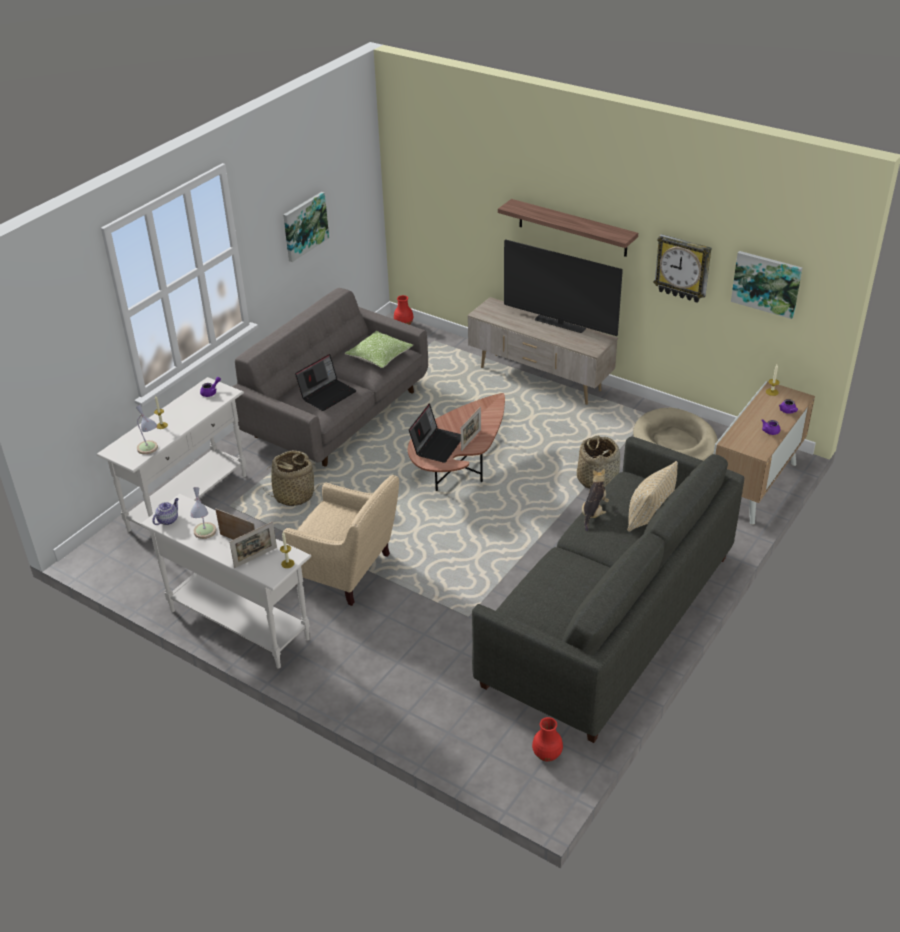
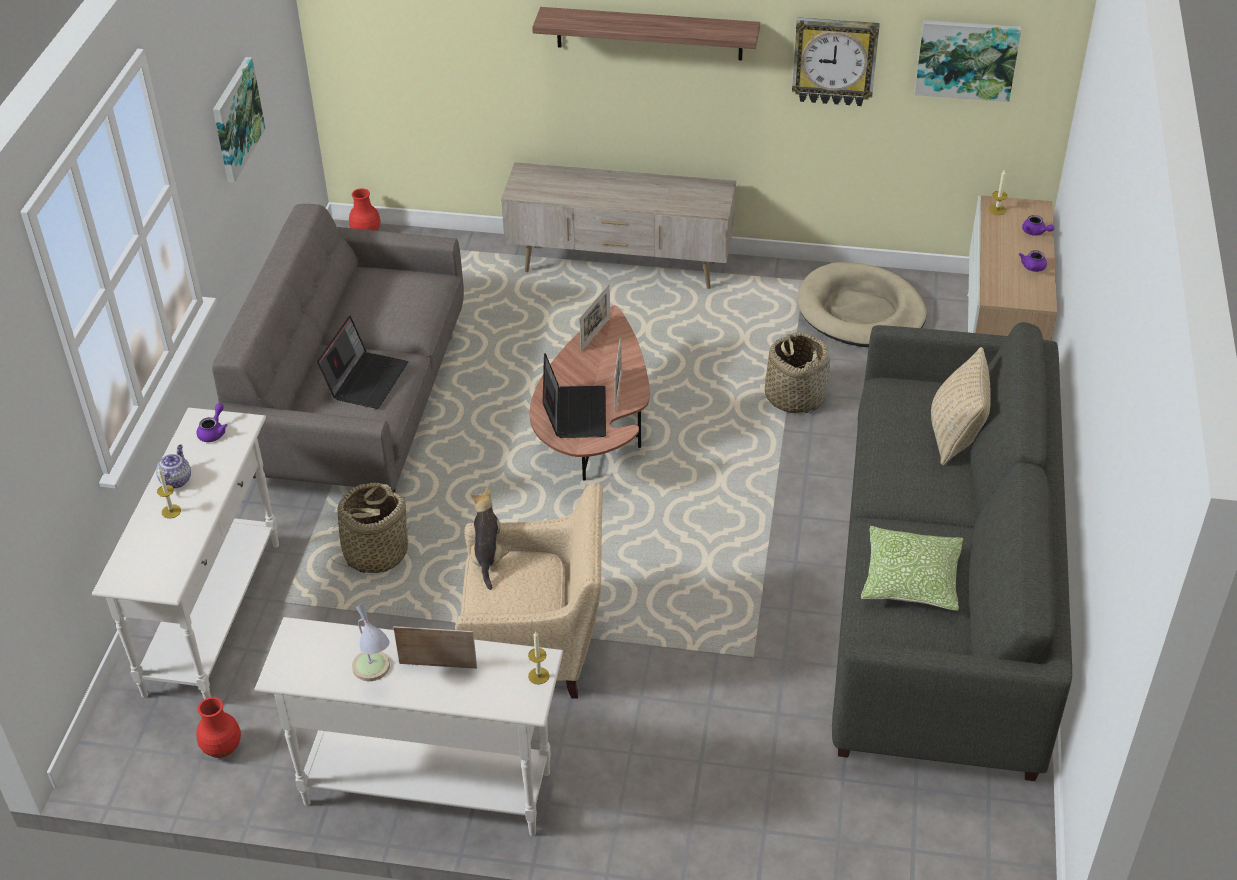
camera: 25 degrees left, 5 degrees up
(150, 450) = (181, 559): table lamp -> none
(168, 519) = (297, 667): teapot -> teapot (176, 480)
(255, 557) = (482, 683): picture frame -> picture frame (595, 334)
(379, 357) = (405, 297): pillow -> pillow (911, 579)
(546, 755) = (987, 821): red vase -> red vase (221, 748)
(560, 324) = (643, 180): television -> none
(593, 513) = (879, 452): plush toy -> plush toy (488, 556)

